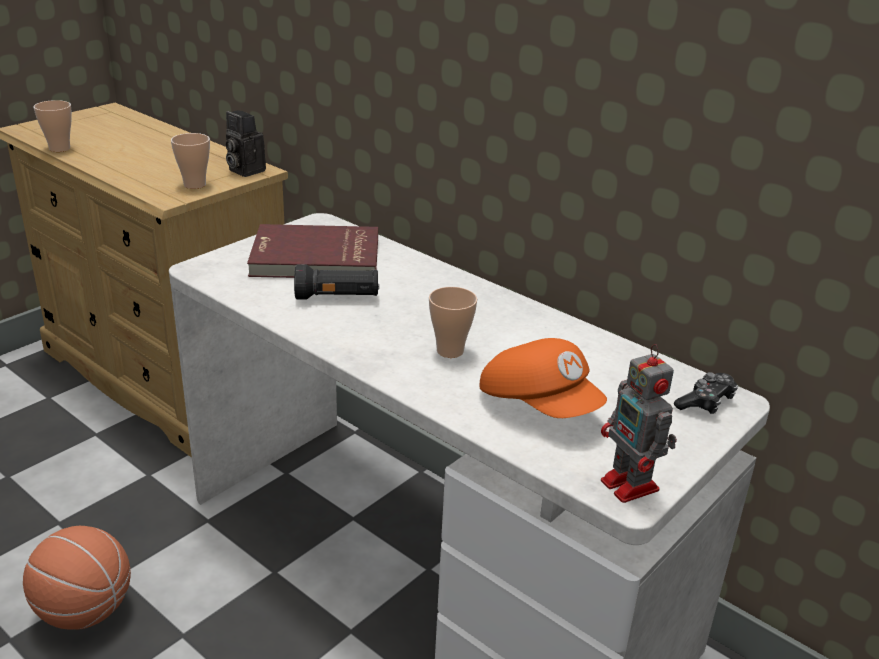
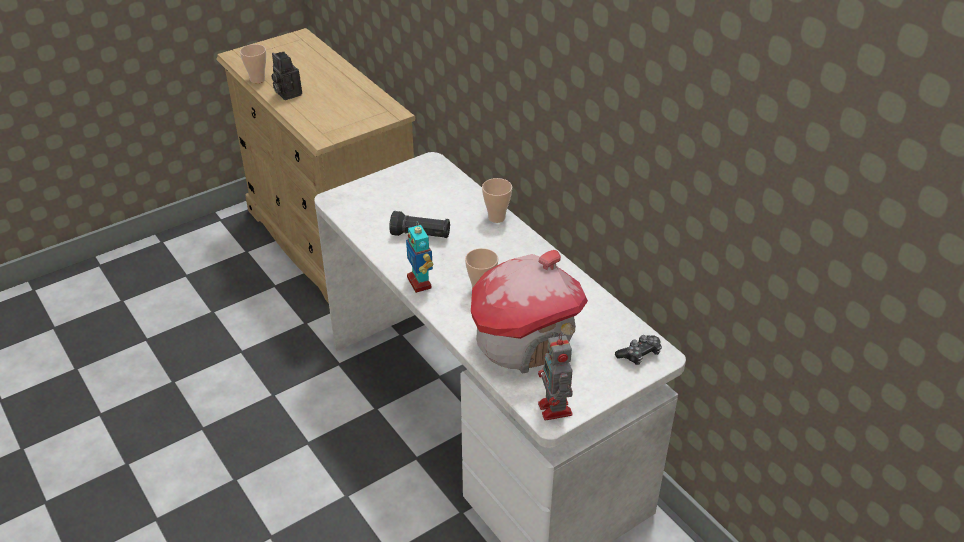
camera: 15 degrees right, 10 degrees up
(84, 611) = (249, 416): basketball -> none
(194, 185) = (344, 125): cup -> cup (496, 218)
(244, 170) = (383, 112): camera -> camera (287, 93)
(315, 258) = (417, 197): red book -> none
(357, 350) = (420, 282): none -> toy robot
(540, 404) = (524, 341): orange cap -> toy house

